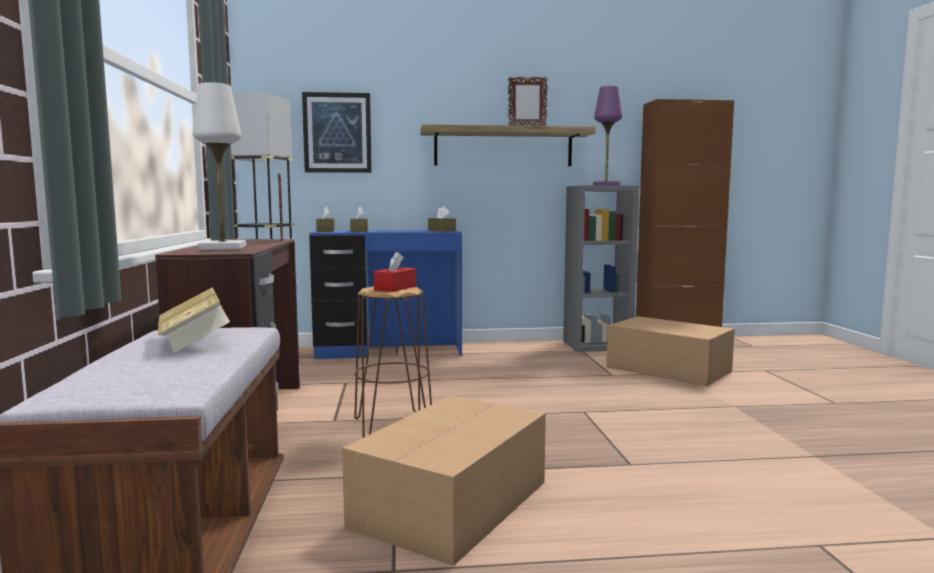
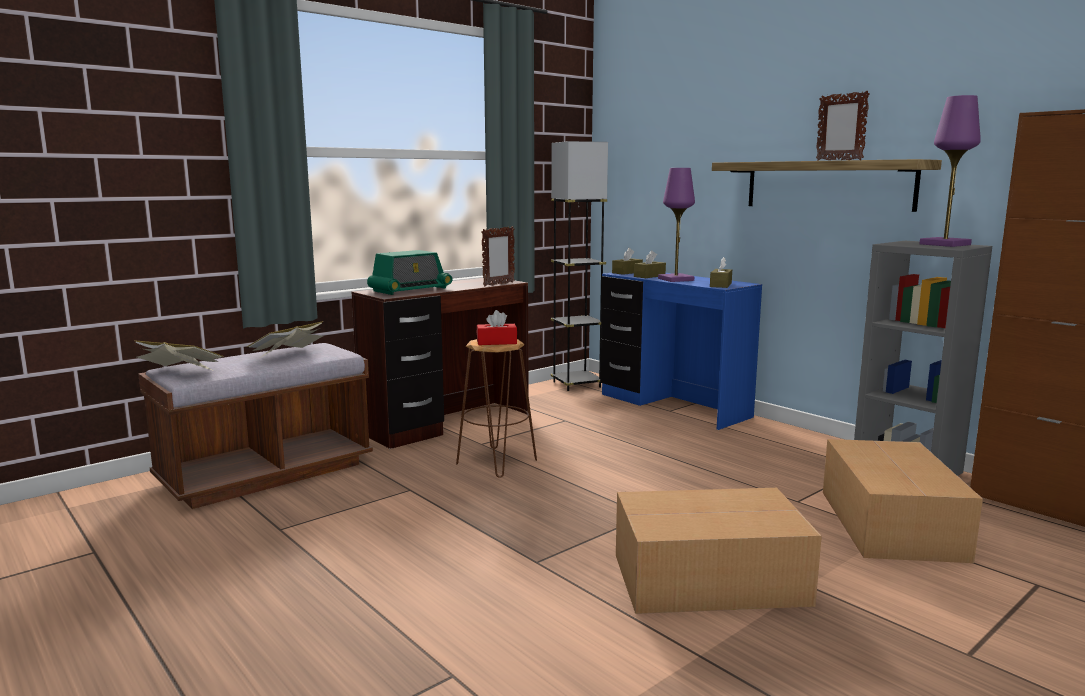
camera: 55 degrees right, 5 degrees up
(126, 388) = (179, 371): none -> book
(222, 248) = (410, 290): white table lamp -> radio
(337, 133) = (664, 170): picture -> none
(392, 231) = (676, 279): none -> purple table lamp
(449, 504) = (381, 518): cardboard box -> cardboard box (706, 578)

